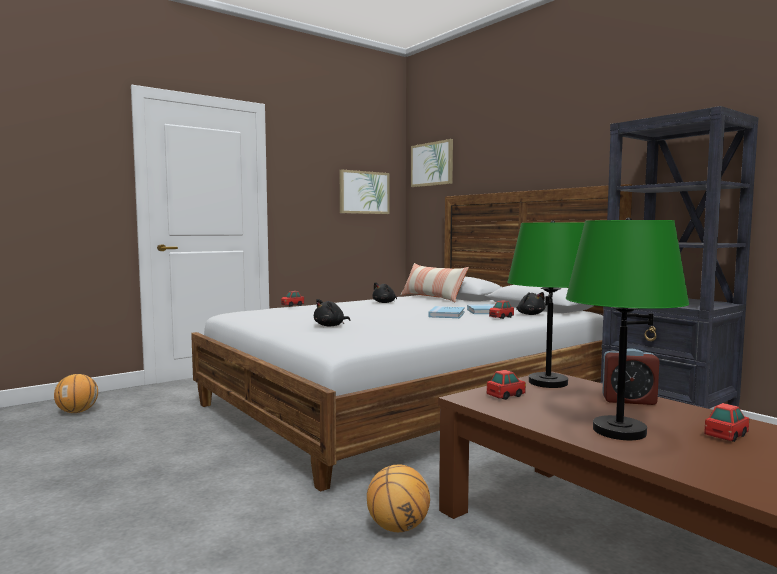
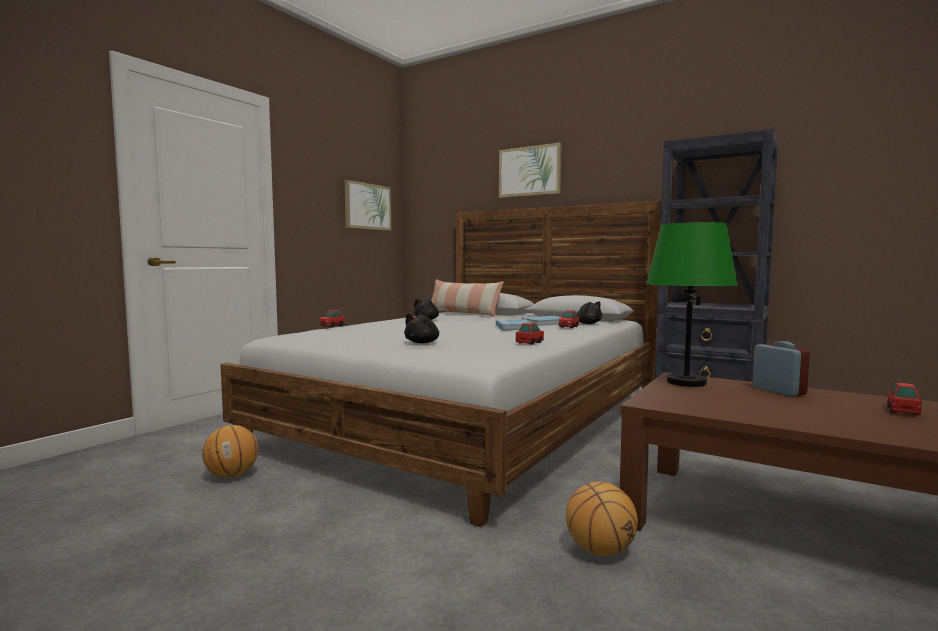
camera: 20 degrees left, 0 degrees up
(77, 412) = (64, 480): basketball -> basketball (232, 475)
(432, 164) = (437, 179): picture -> picture (530, 171)
(506, 395) = (676, 397): toy car -> toy car (530, 343)
(619, 431) = (826, 417): green table lamp -> none
(629, 400) = (778, 391): alarm clock -> alarm clock turned 105 degrees counterclockwise

